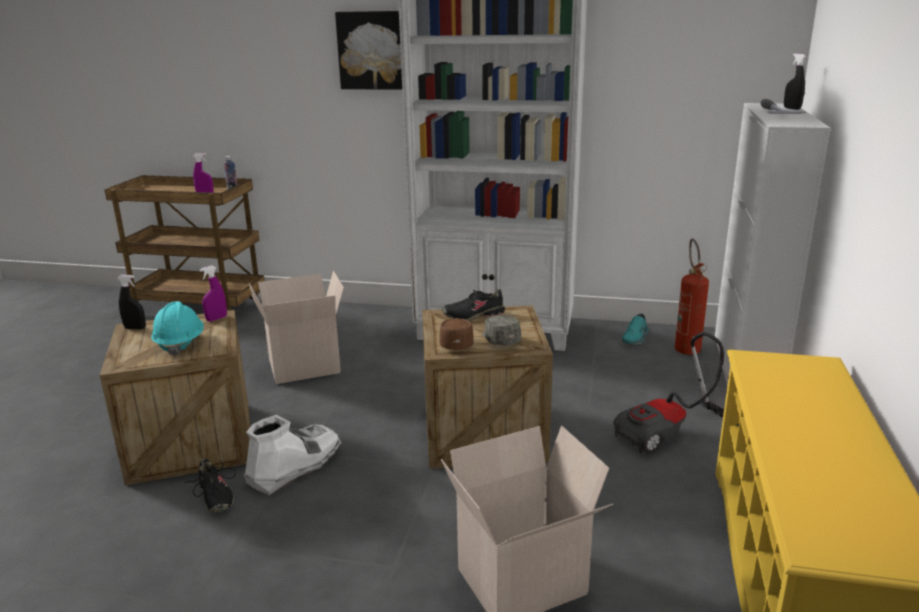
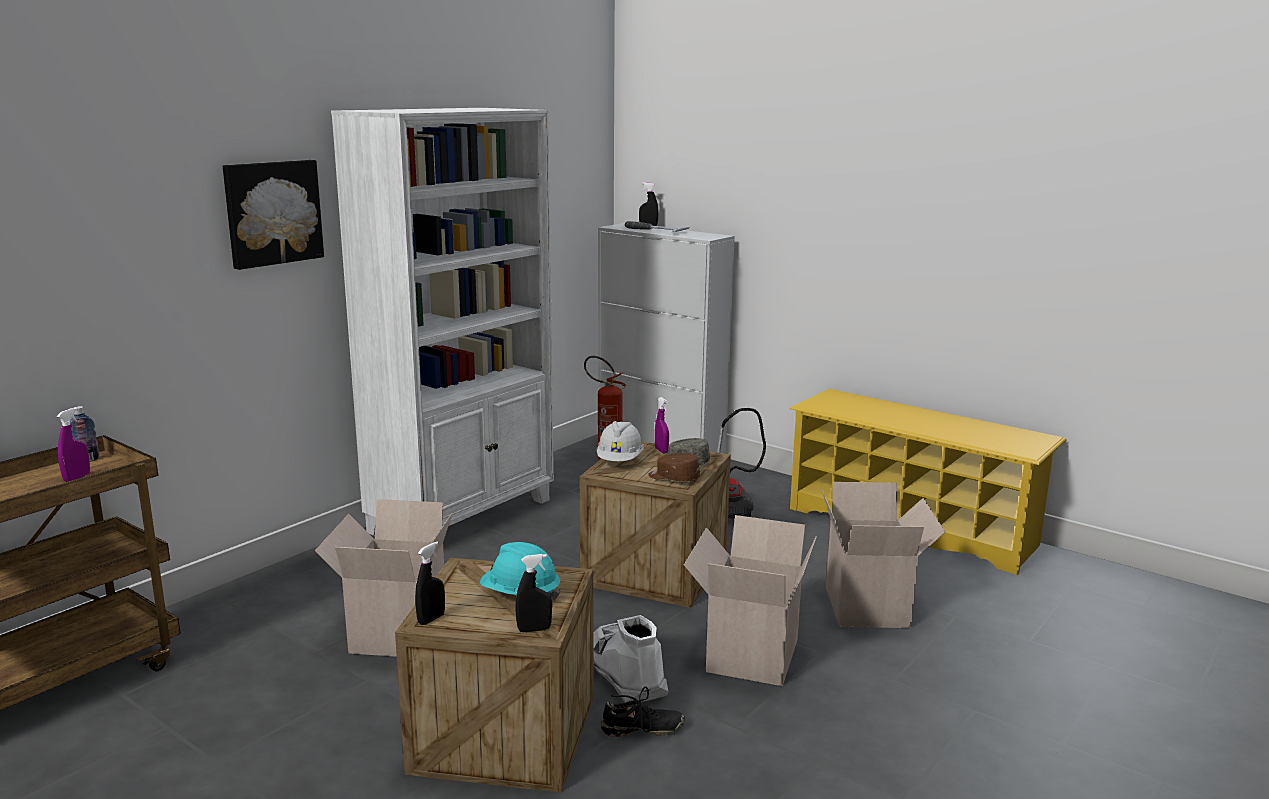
camera: 65 degrees left, 5 degrees down
(125, 360) = (534, 629): none -> black spray bottle
(216, 319) = (468, 569): purple spray bottle -> purple spray bottle (661, 451)
(364, 522) = (749, 654): none -> cardboard box
(473, 315) = (620, 461): black shoe -> white hard hat
(636, 338) = (564, 468): turquoise shoe -> none

